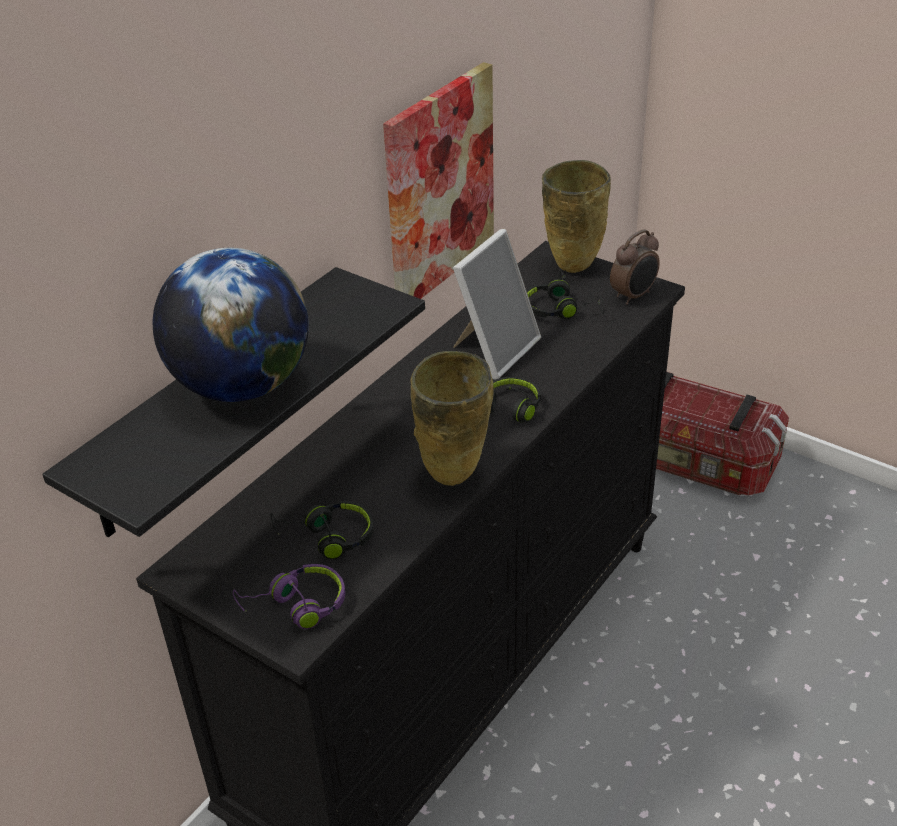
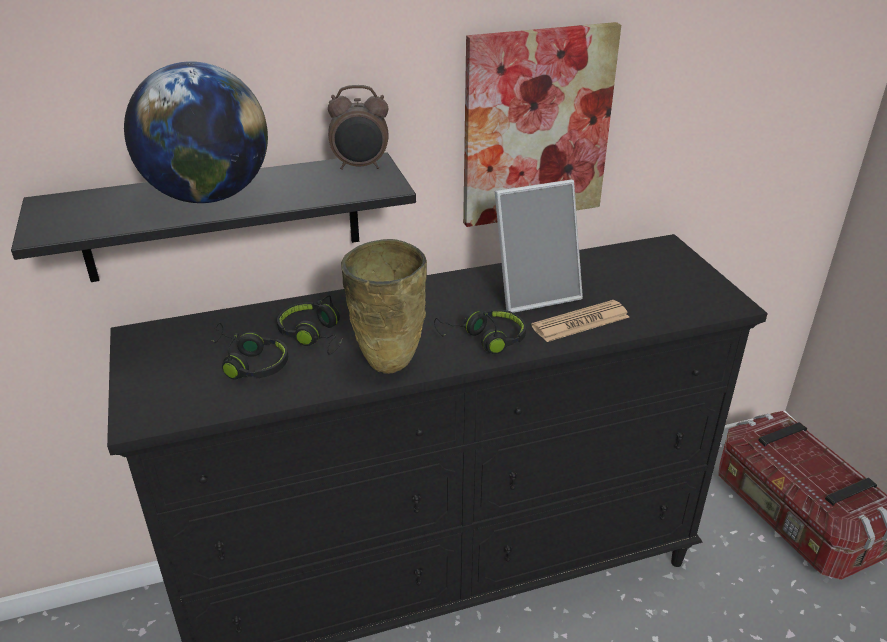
camera: 35 degrees right, 5 degrees down
(296, 606) = (169, 397): purple headphones -> none
(560, 360) = (580, 322): none -> newspaper
(561, 310) = (626, 286): black headphones -> black headphones (314, 335)
(571, 267) = (674, 260): beige vase -> none
(634, 296) = (706, 301): alarm clock -> alarm clock (360, 166)

